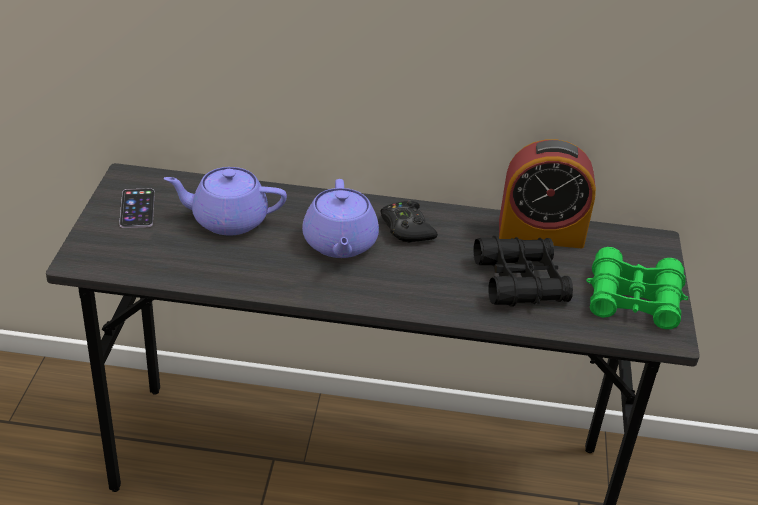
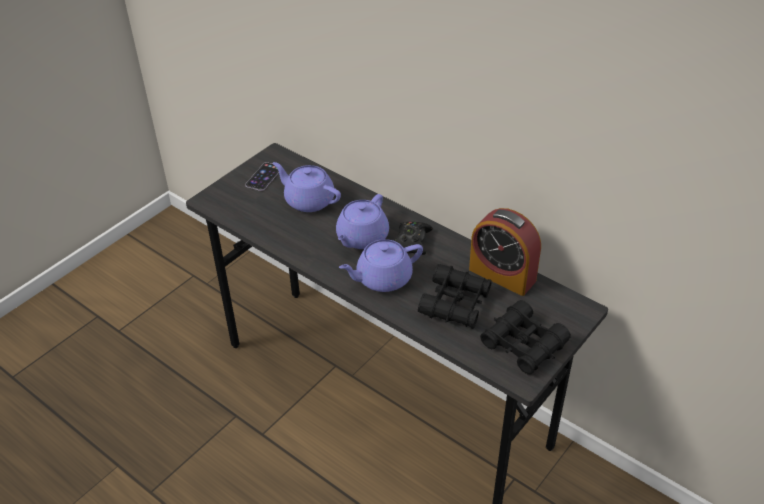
camera: 35 degrees right, 5 degrees up
(410, 282) = (382, 278): none -> purple teapot
(634, 299) = (523, 344): green binoculars -> black binoculars

